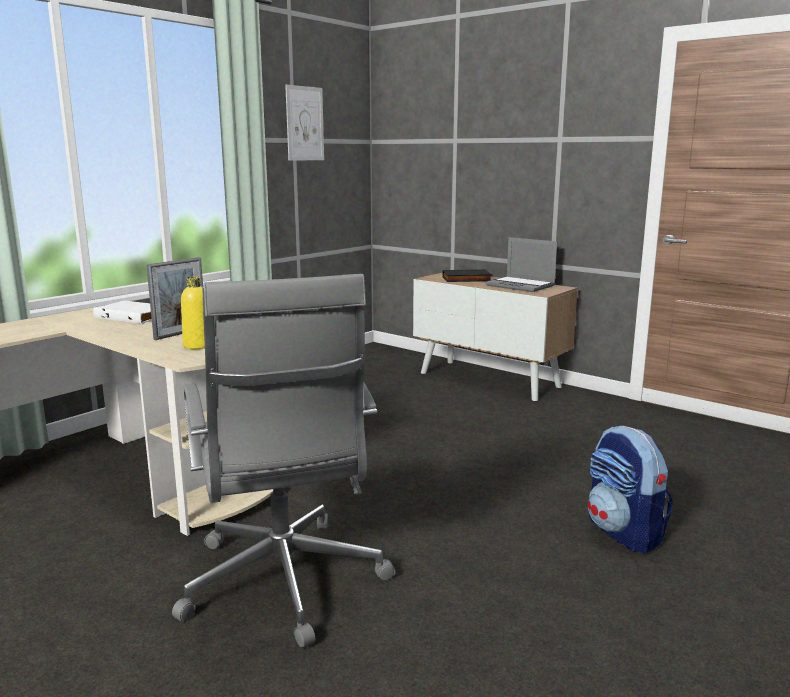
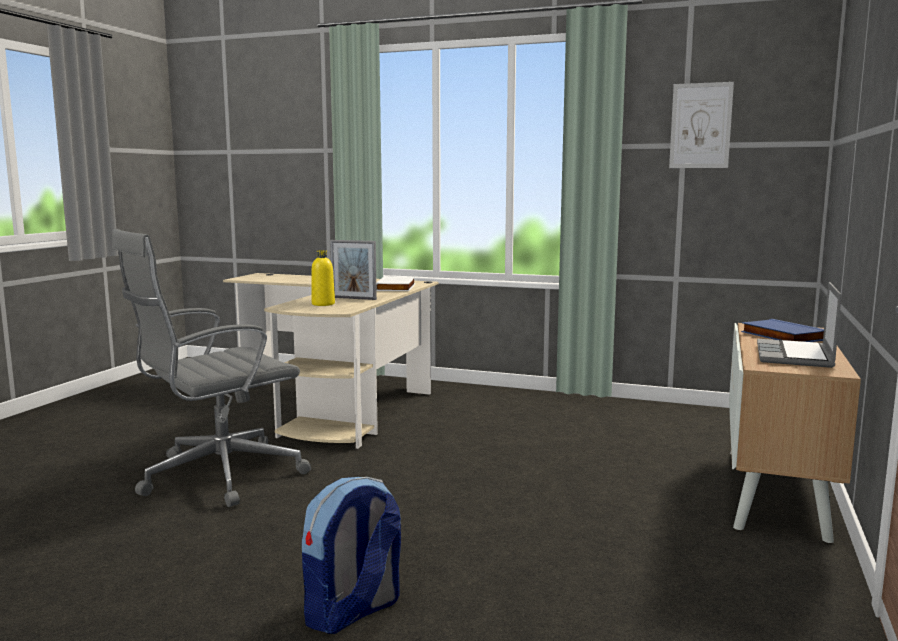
camera: 70 degrees right, 5 degrees down
(466, 279) = (780, 336): black book -> blue book

